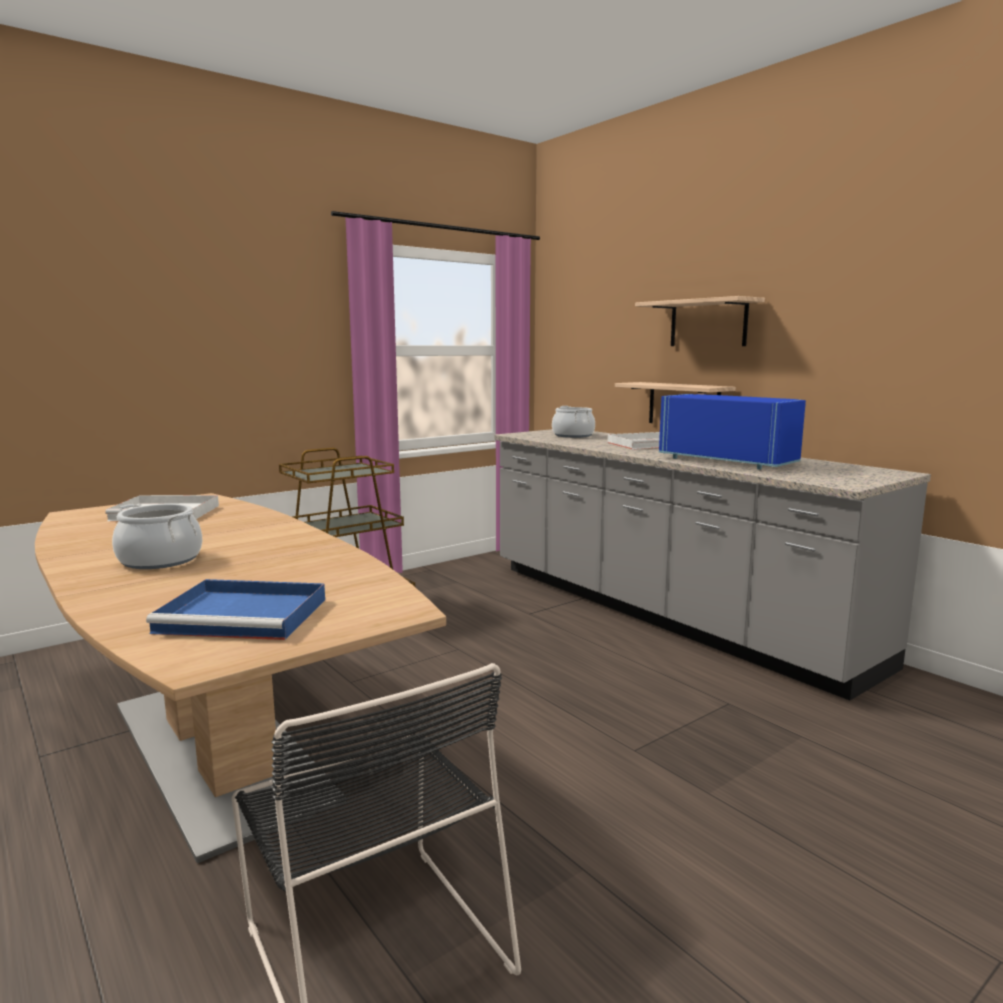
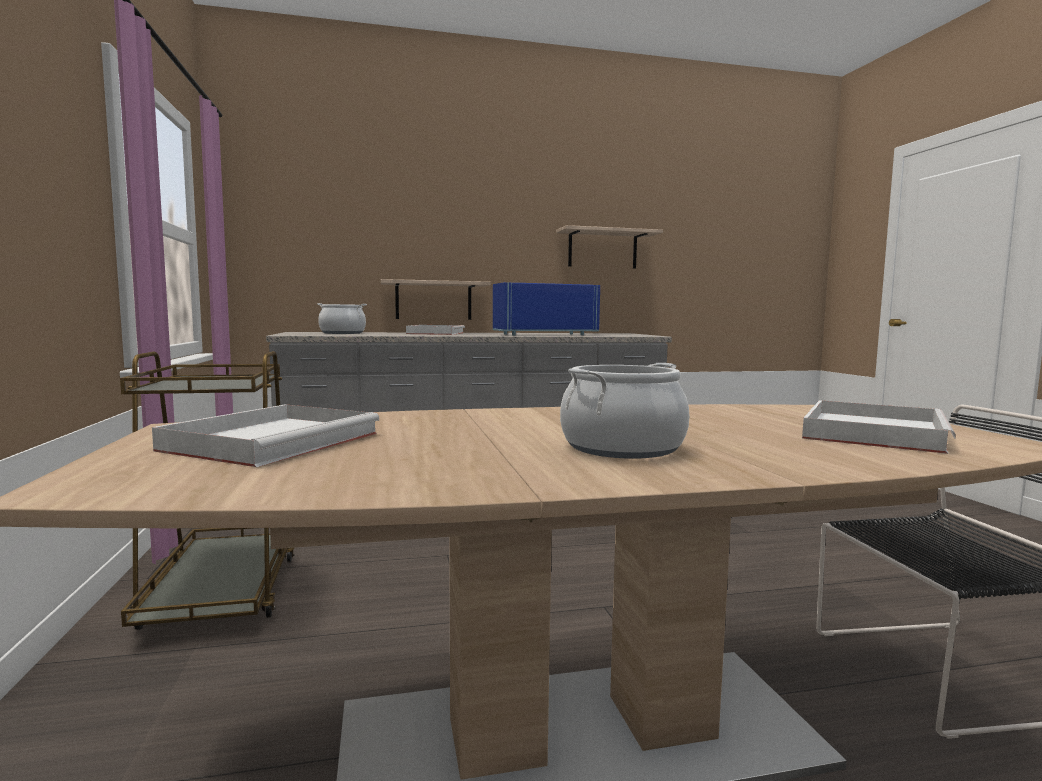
camera: 65 degrees left, 5 degrees down
(246, 615) = (872, 432): blue tray -> white tray
(708, 323) = (454, 230): shelf -> shelf (602, 249)

